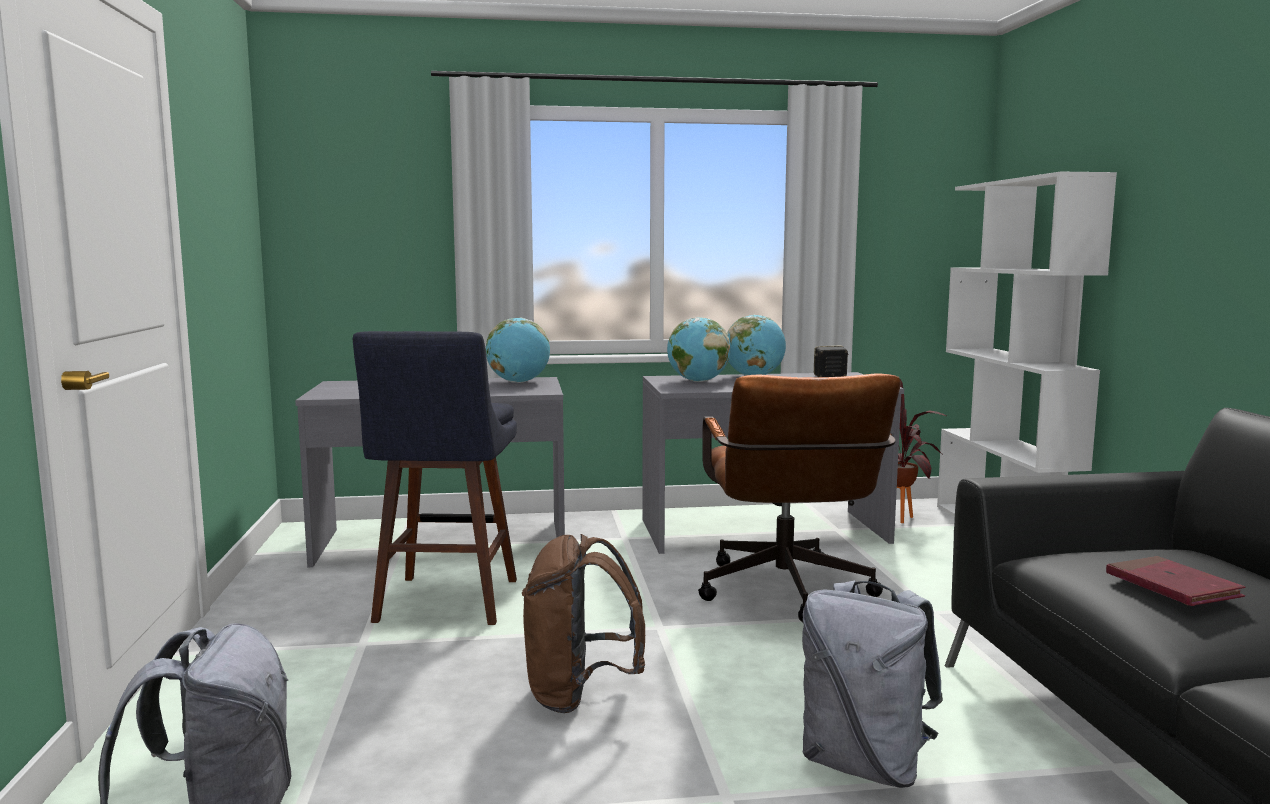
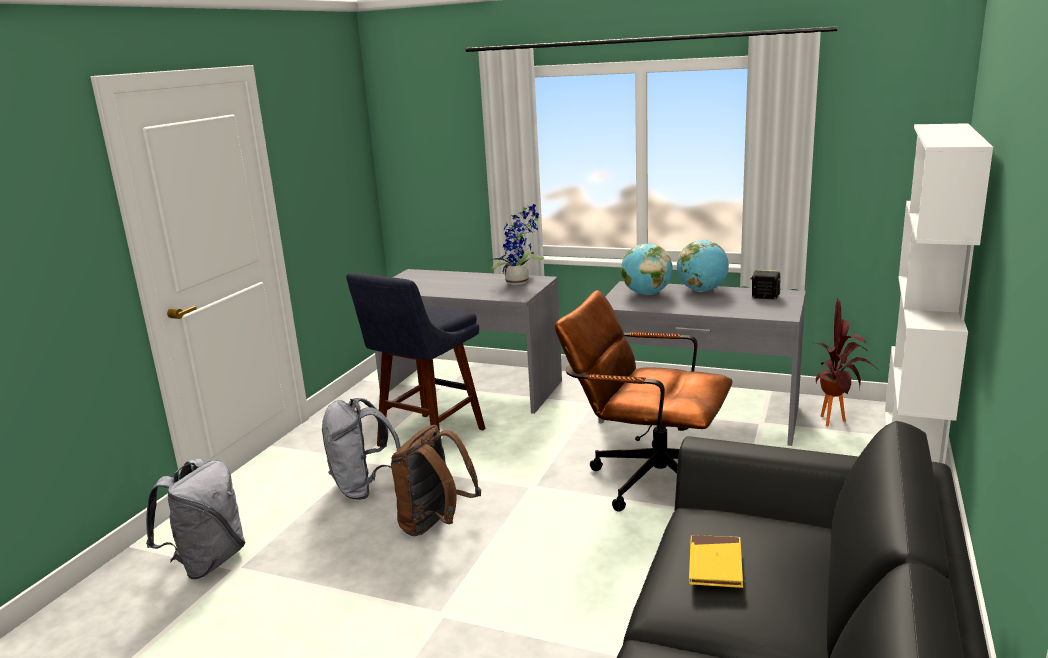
camera: 30 degrees right, 10 degrees up
(518, 382) = (520, 282): globe -> potted plant
(787, 595) = (646, 479): brown office chair -> brown office chair turned 90 degrees clockwise
(865, 765) = (541, 619): grey backpack -> grey backpack (363, 487)
(1172, 587) = (715, 564): red book -> yellow book

